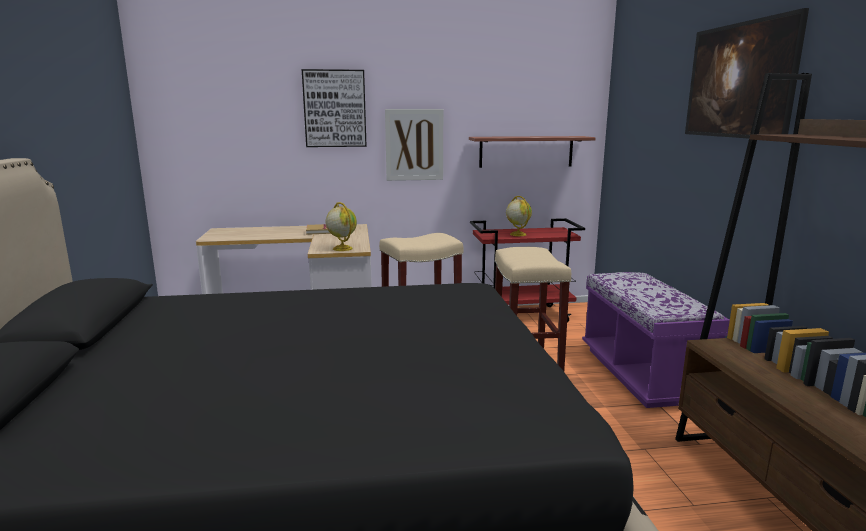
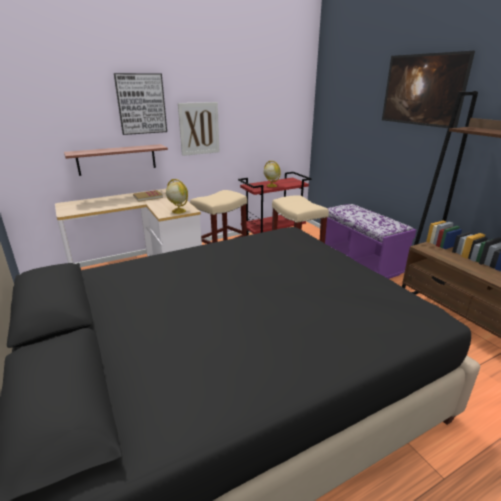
camera: 20 degrees left, 10 degrees up
(526, 151) = (269, 129): shelf -> shelf (117, 159)

